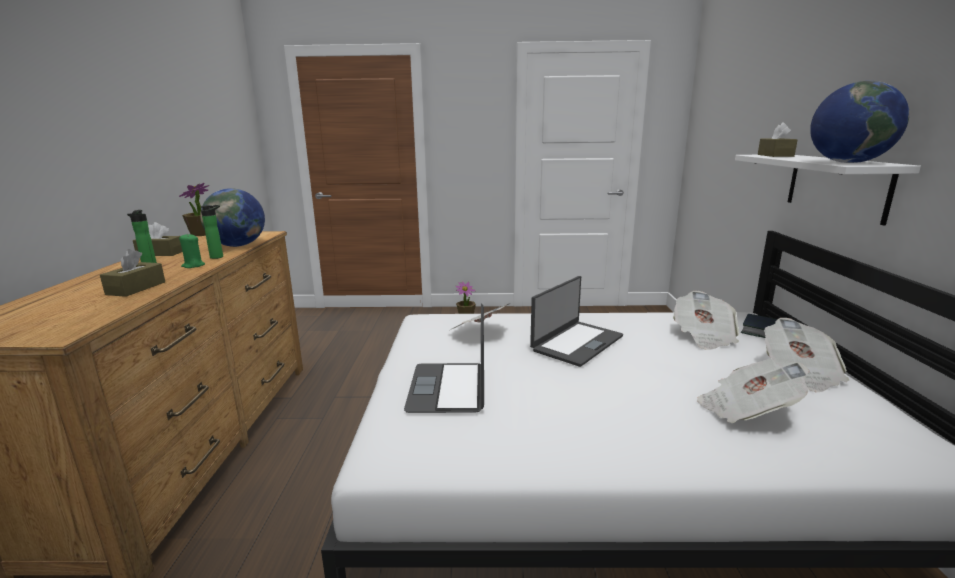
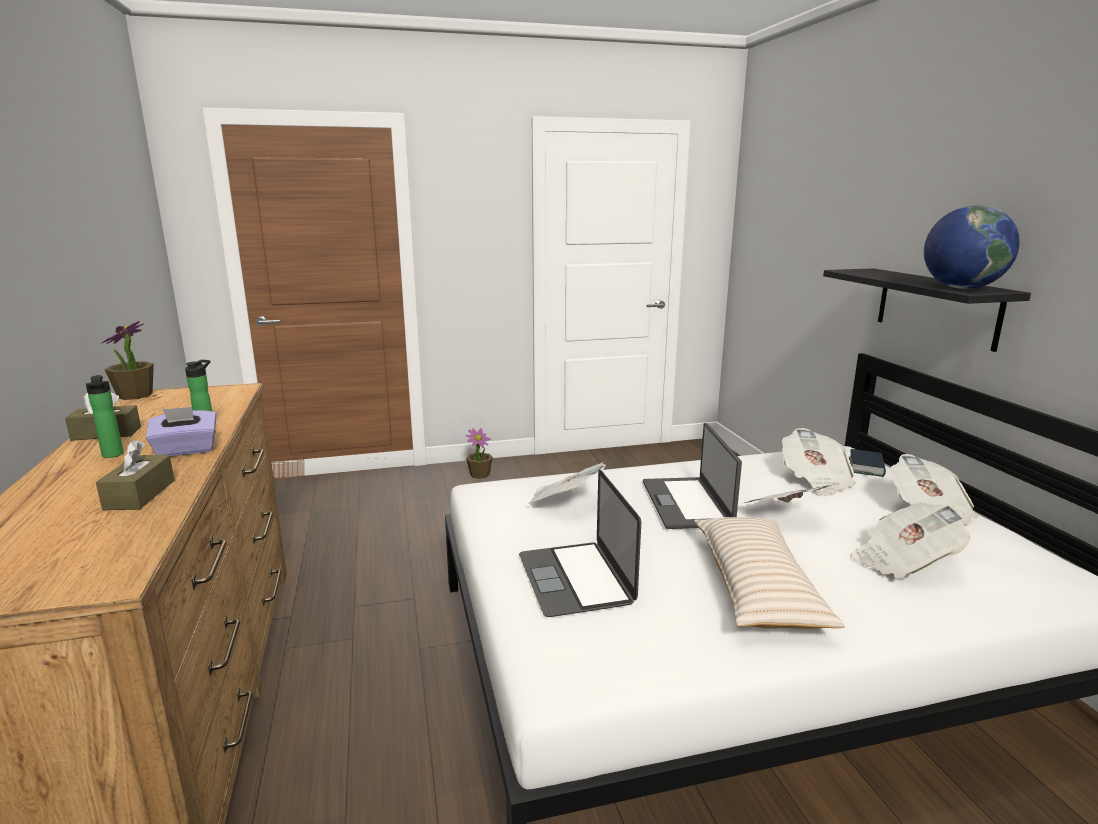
camera: 15 degrees left, 0 degrees up
(193, 266) = (186, 450): green candle -> purple tissue box
(238, 245) = (217, 412): globe -> none
(576, 343) = (687, 503): laptop -> laptop turned 150 degrees clockwise
(594, 413) = (756, 587): none -> beige pillow
(653, 360) = (781, 515): none -> newspaper
(775, 155) = (869, 272): brown tissue box -> none
(836, 186) = (936, 307): white shelf -> black shelf

